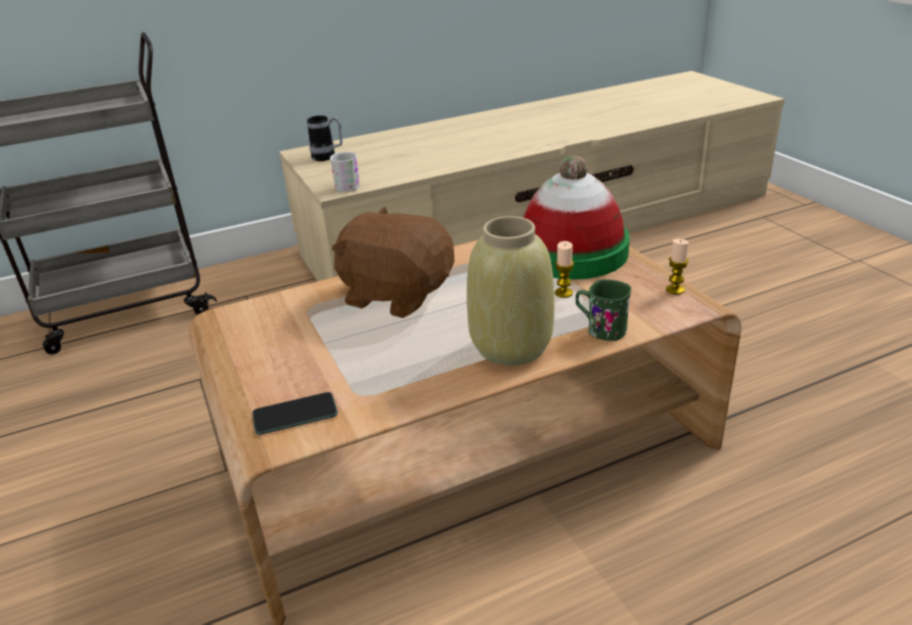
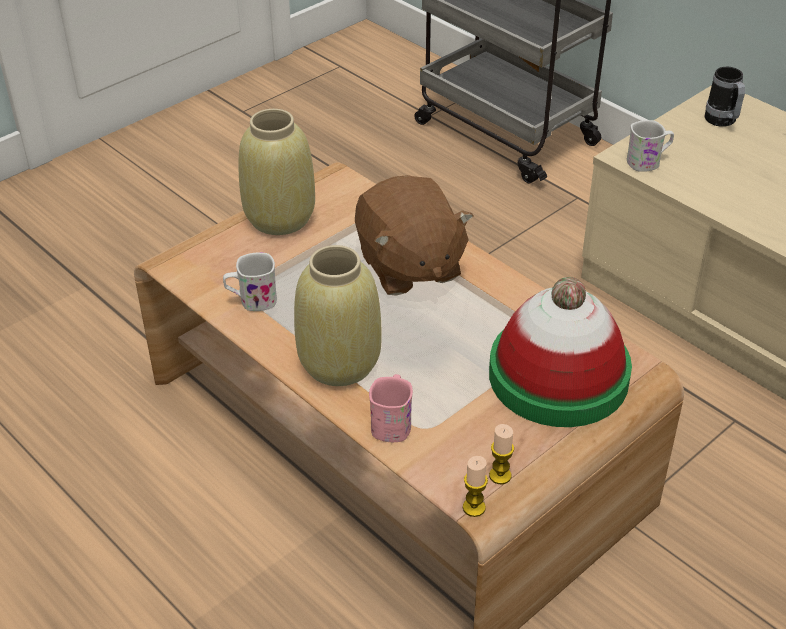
camera: 70 degrees right, 10 degrees up
(262, 357) = (279, 219): none -> beige vase
(295, 414) = (207, 262): phone -> none
(385, 389) = (252, 301): none -> white mug
(397, 295) = (408, 266): brown plush toy -> brown plush toy turned 150 degrees clockwise
(563, 293) = (457, 384): candle -> candle (474, 507)
(600, 329) = (392, 422): green mug -> pink mug

